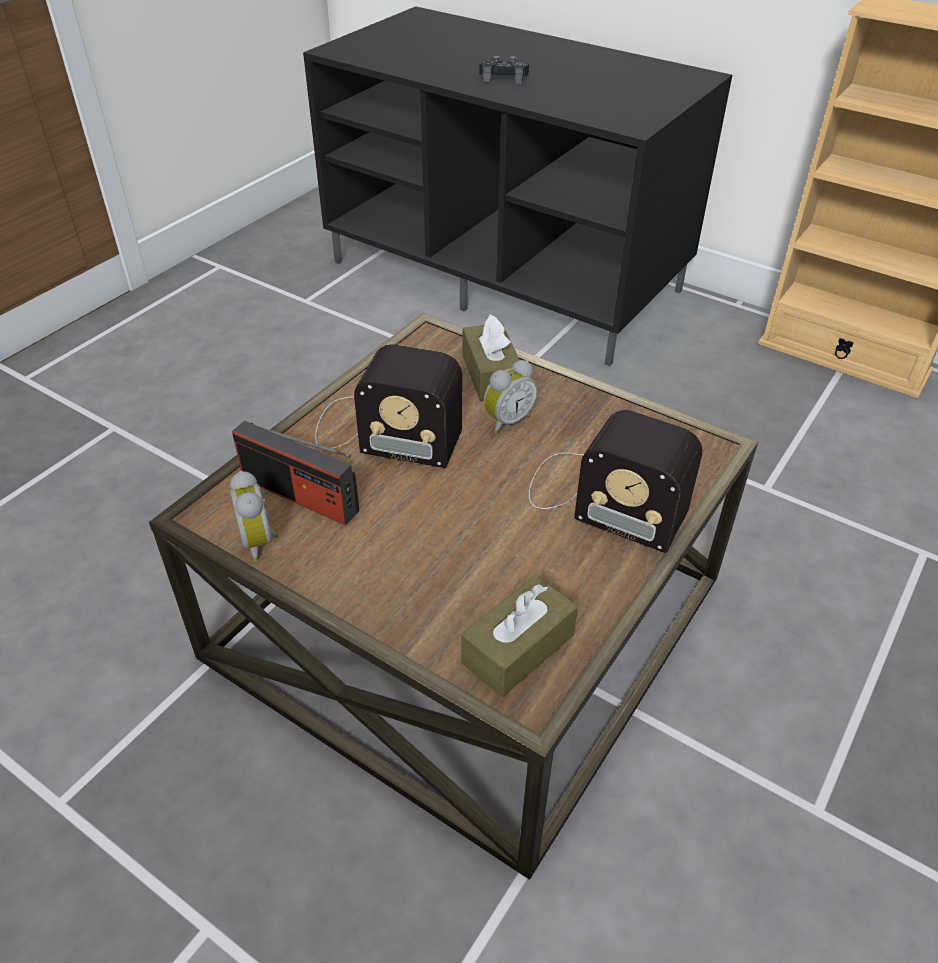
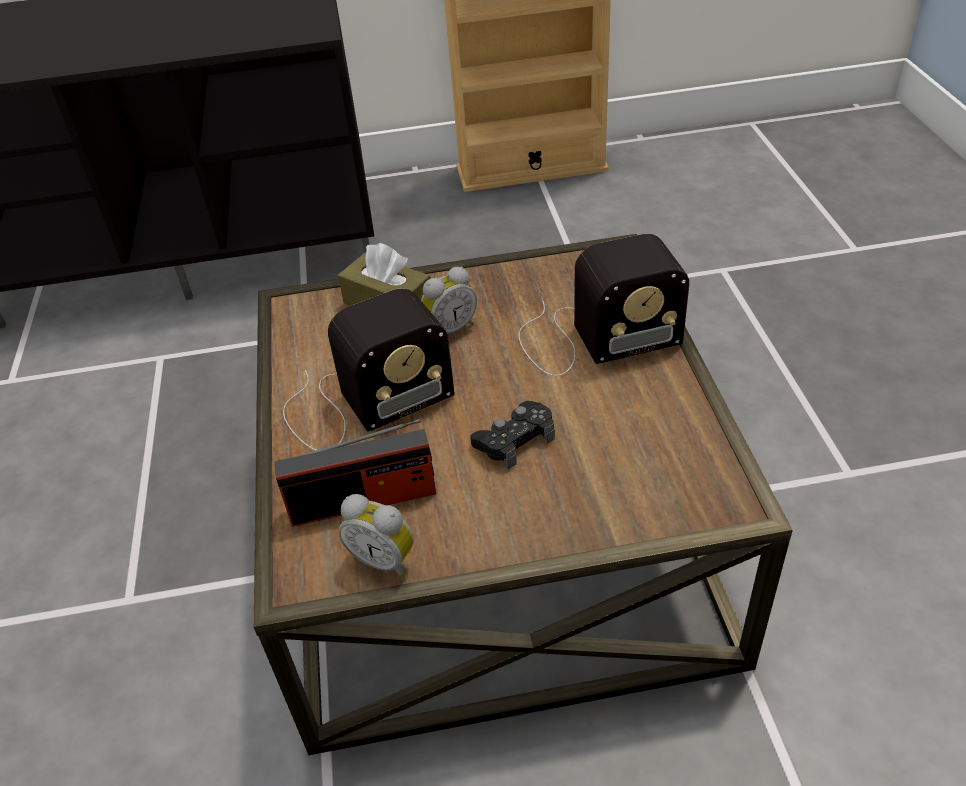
camera: 40 degrees left, 0 degrees up
(503, 77) = (131, 40): black game controller -> black game controller (515, 440)
(507, 420) = (449, 329): alarm clock -> alarm clock turned 45 degrees clockwise
(518, 648) = (682, 477): brown tissue box -> none

